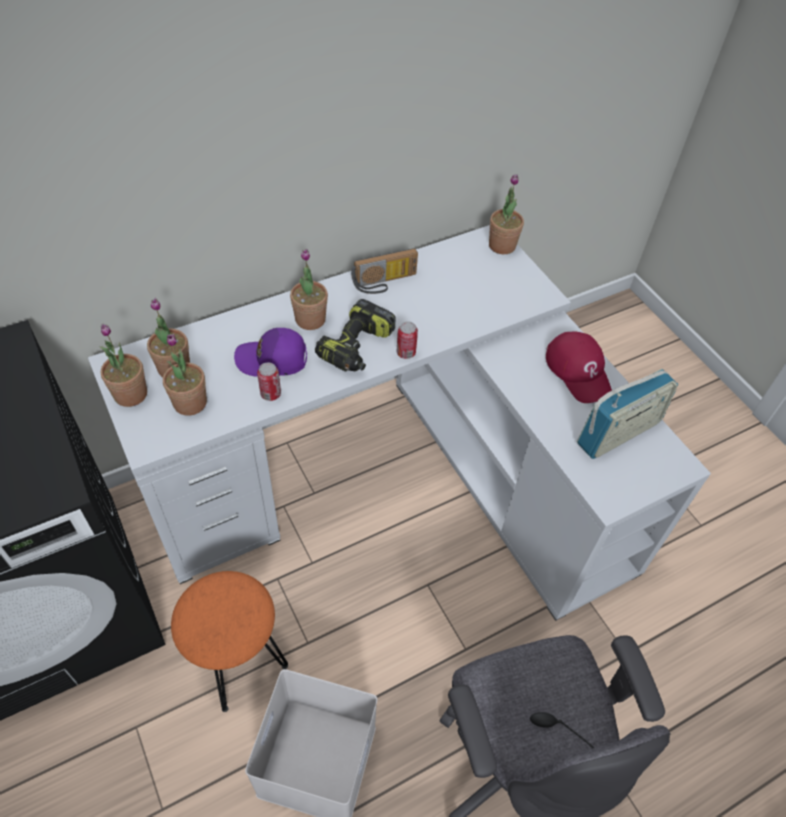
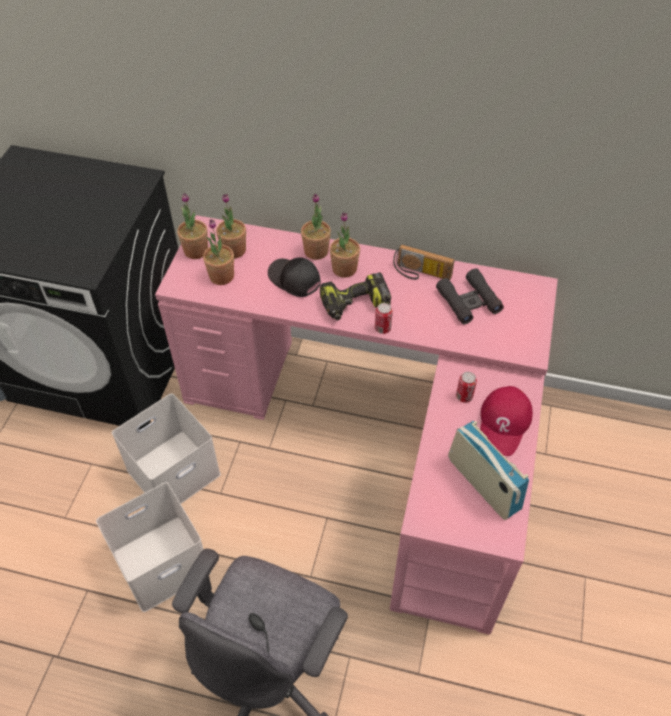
camera: 45 degrees right, 0 degrees up
(236, 658) = (174, 469): orange stool -> white storage box
(270, 394) = (271, 300): can -> can (464, 396)
(272, 360) = (294, 280): purple cap -> black cap
(401, 474) = (382, 434): white desk -> pink desk
(451, 283) = (468, 301): none -> black binoculars
(502, 245) = (540, 297): potted plant -> potted plant (316, 251)
(618, 433) = (483, 484): radio -> radio turned 135 degrees counterclockwise

